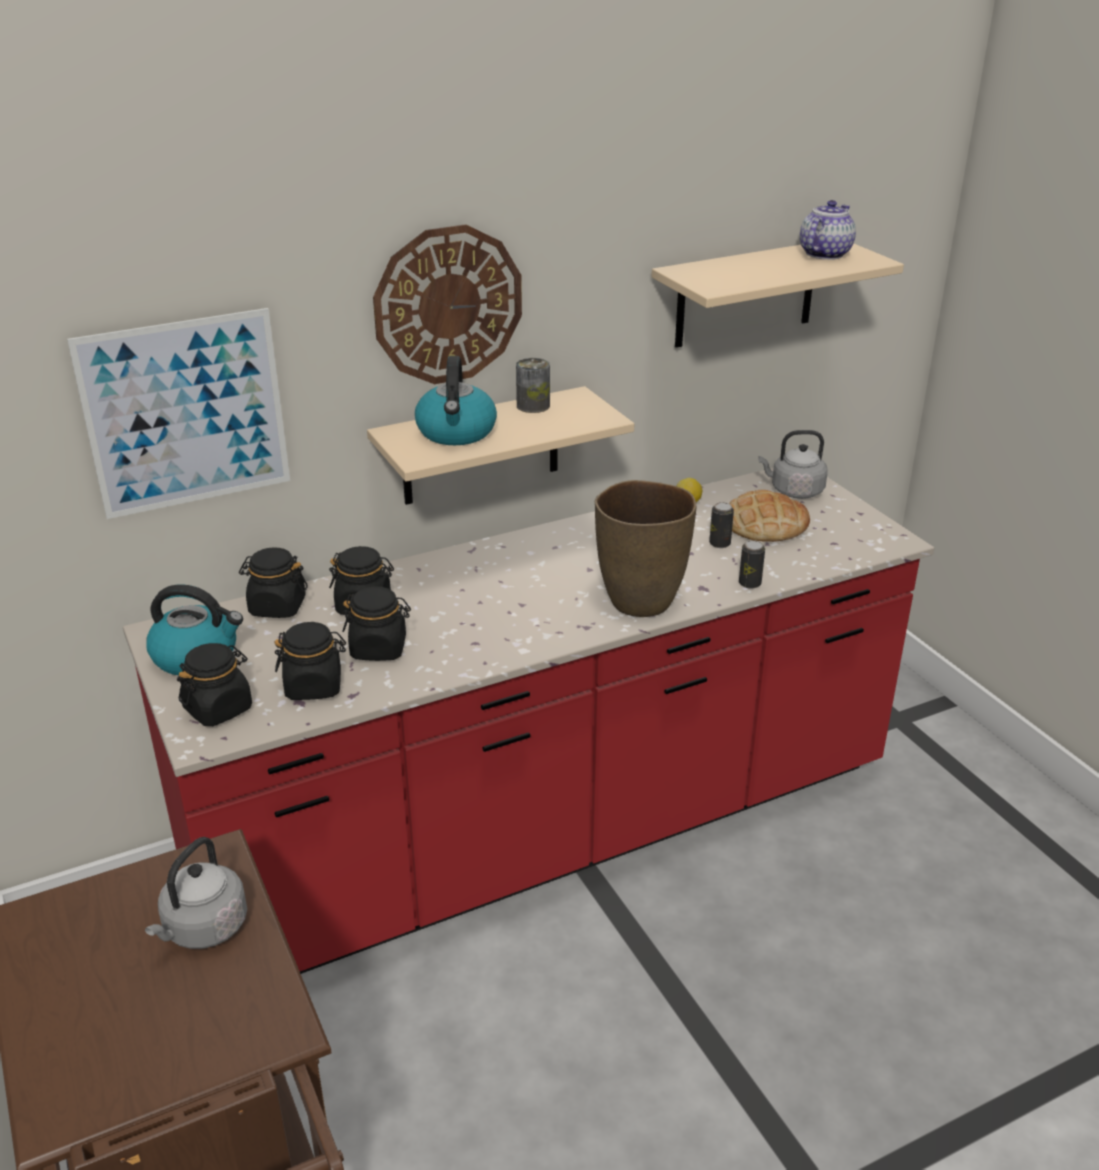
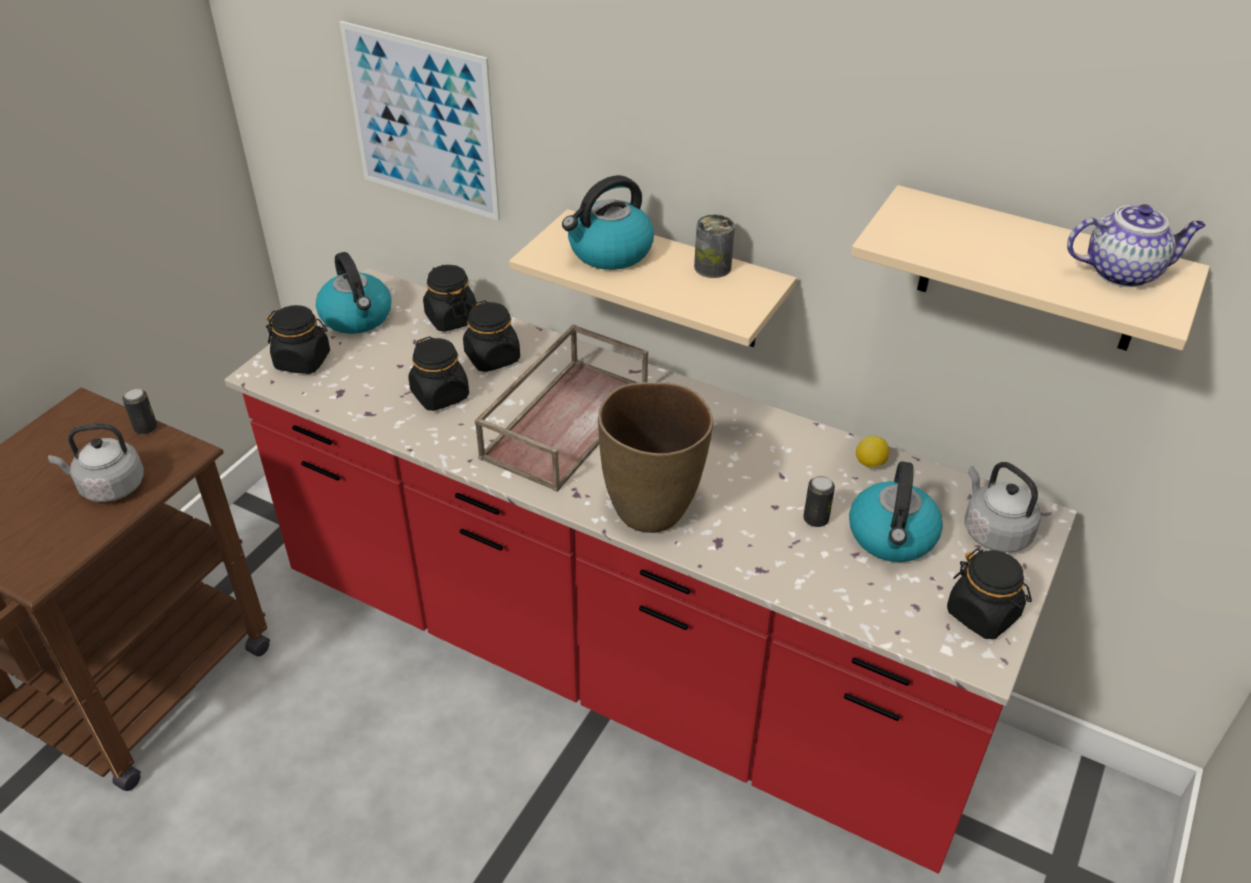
camera: 55 degrees right, 10 degrees up
(314, 686) = (364, 389): black jar -> black jar (983, 614)
(448, 305) = (652, 125): wall clock -> none
(492, 601) = (565, 421): none -> brown tray
(749, 583) = (761, 572): can -> can (146, 428)
(765, 525) = (892, 537): bread -> kettle

